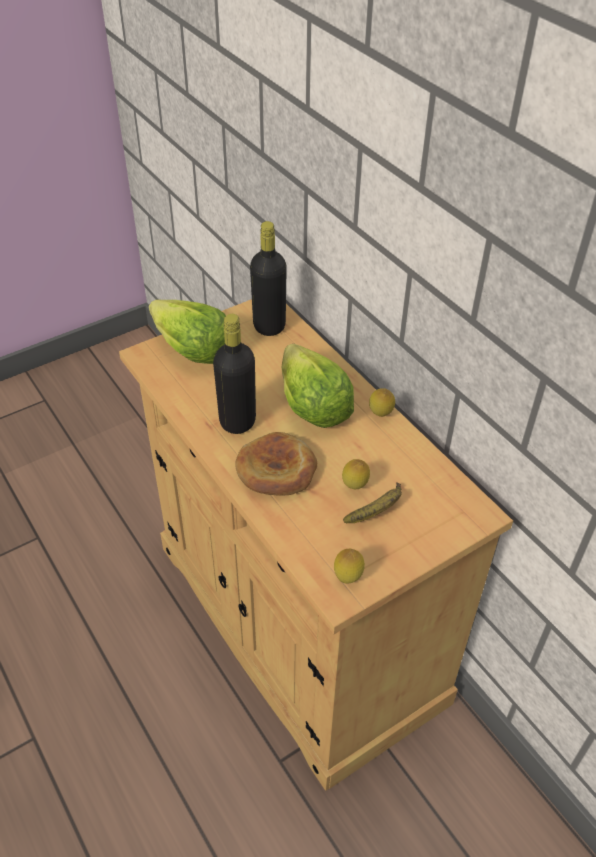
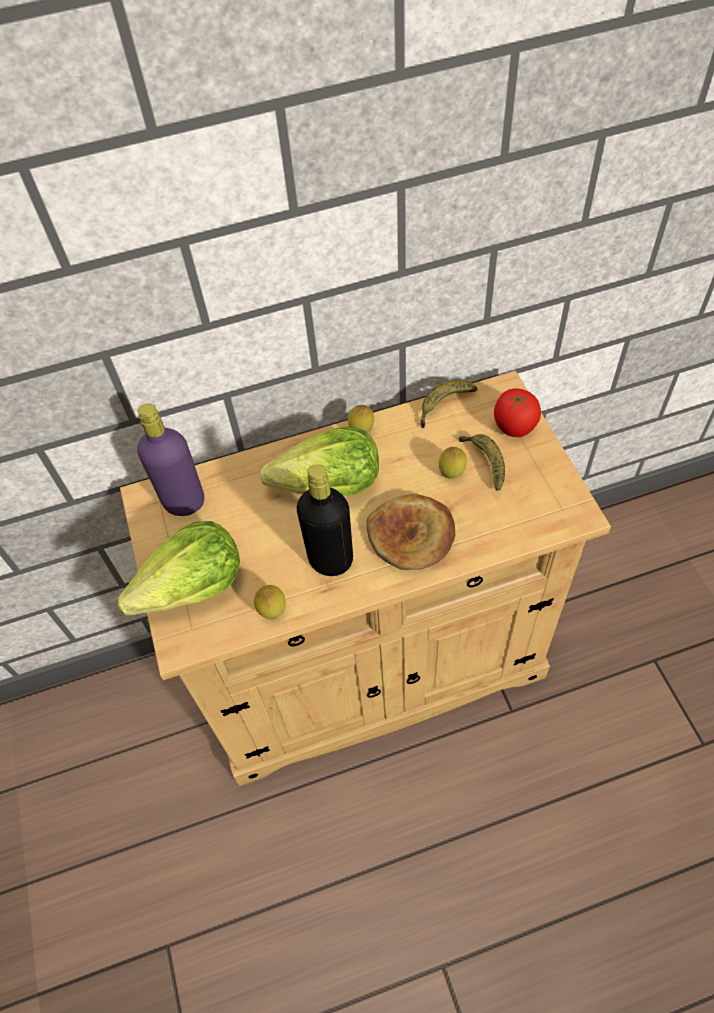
camera: 70 degrees left, 10 degrees up
(269, 326) = (184, 501): black bottle -> purple bottle
(348, 578) = (559, 503): lemon -> lemon (272, 611)
(432, 528) = (514, 427): none -> tomato
(436, 468) = (443, 406): none -> banana

